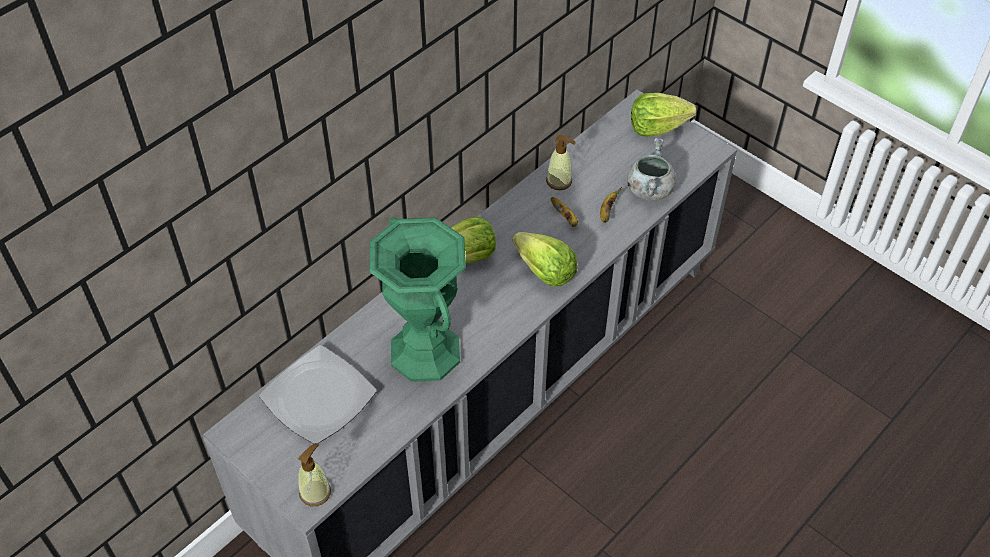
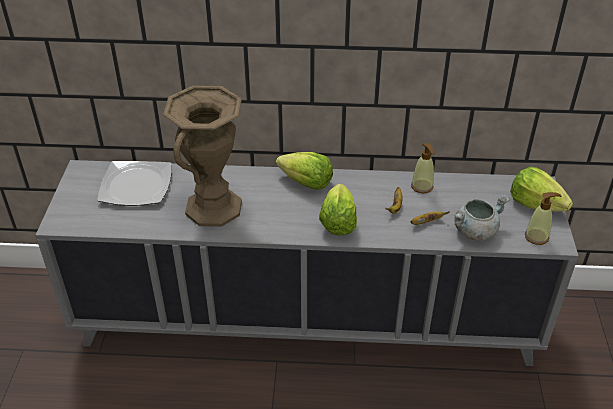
camera: 50 degrees right, 10 degrees down
(315, 492) = (66, 222): soap dispenser -> soap dispenser (536, 237)
(425, 352) = (213, 207): green vase -> brown vase

